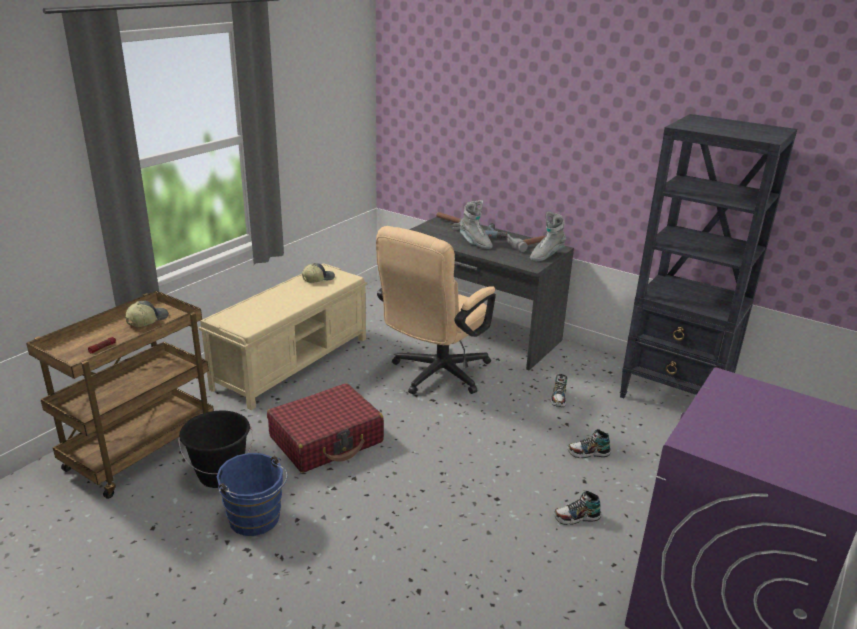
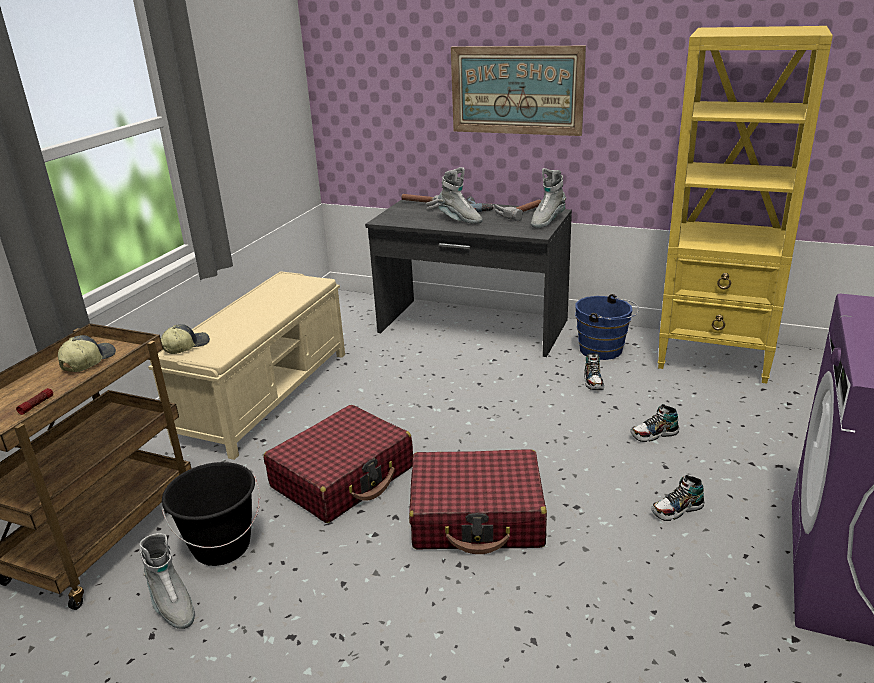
camera: 10 degrees left, 0 degrees up
(172, 509) = (171, 605): none -> grey boot
(256, 520) = (290, 596): blue bucket -> blue bucket (604, 351)
(318, 278) = (281, 288): cap -> cap (186, 346)
(416, 491) = (477, 516): none -> red suitcase
(434, 376) = (442, 381): beige office chair -> none
(539, 141) = (516, 90): none -> picture
(674, 397) = (715, 358): black bookcase -> yellow bookcase

